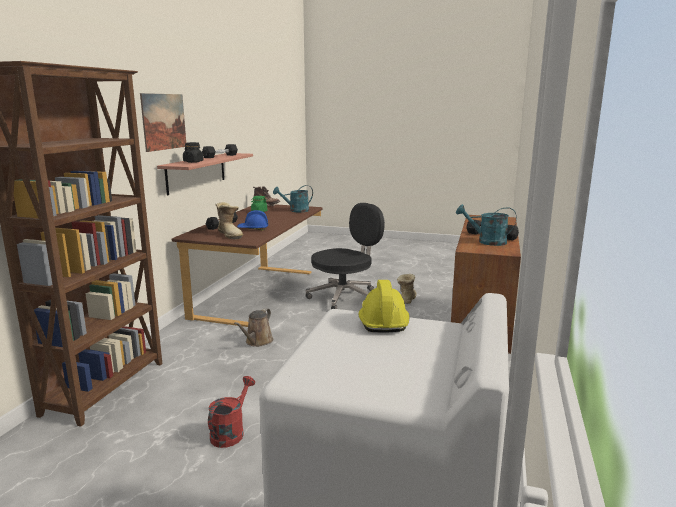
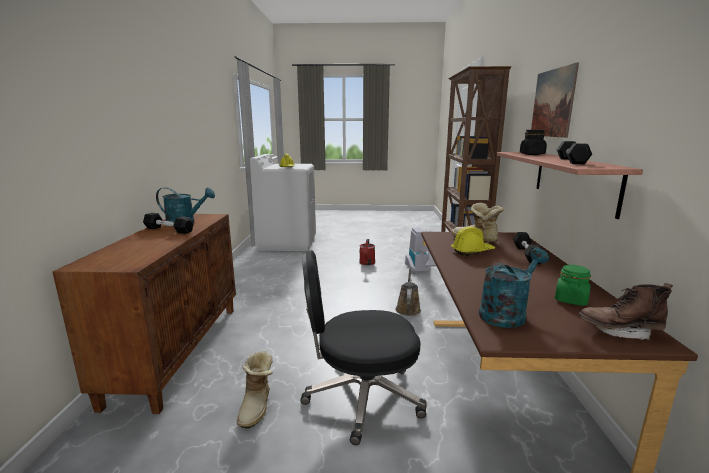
camera: 165 degrees right, 0 degrees up
(168, 394) = (421, 272): none -> vacuum cleaner
(253, 229) = (472, 251): blue hard hat -> yellow hard hat
(345, 297) = (361, 397): black office chair -> black office chair turned 45 degrees clockwise

